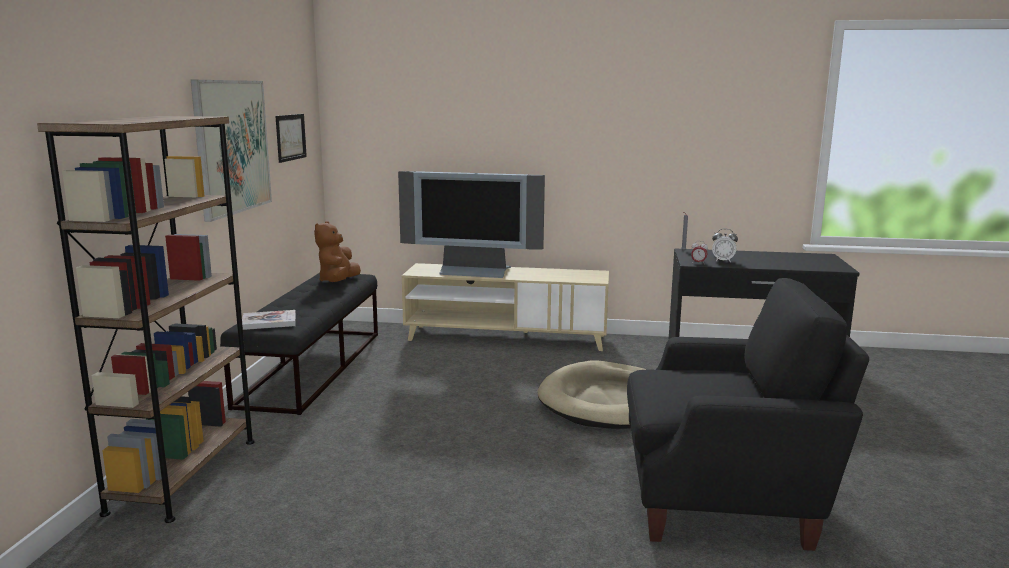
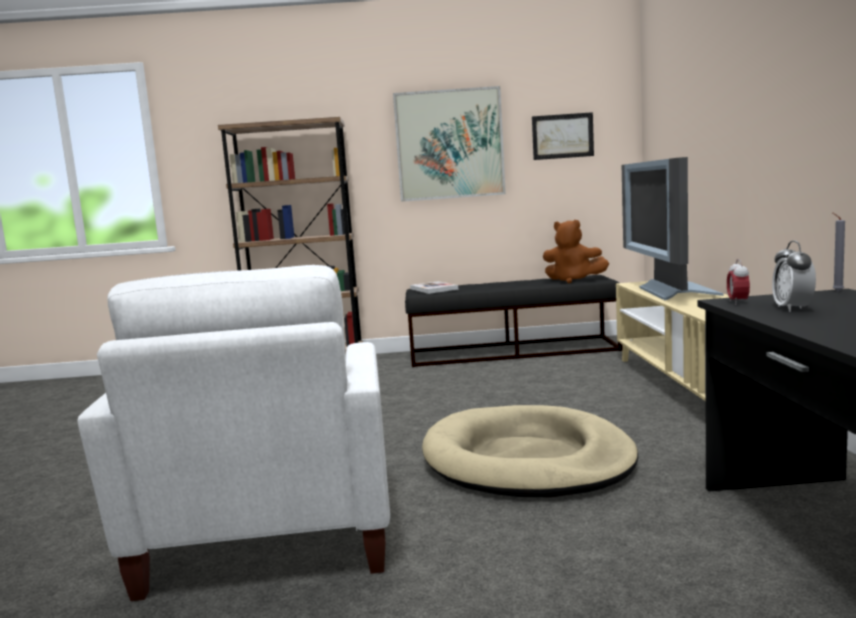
camera: 80 degrees right, 5 degrees down
(338, 281) = (573, 280): brown plush toy -> brown plush toy turned 150 degrees counterclockwise
(722, 497) = (270, 540): black armchair -> white armchair

